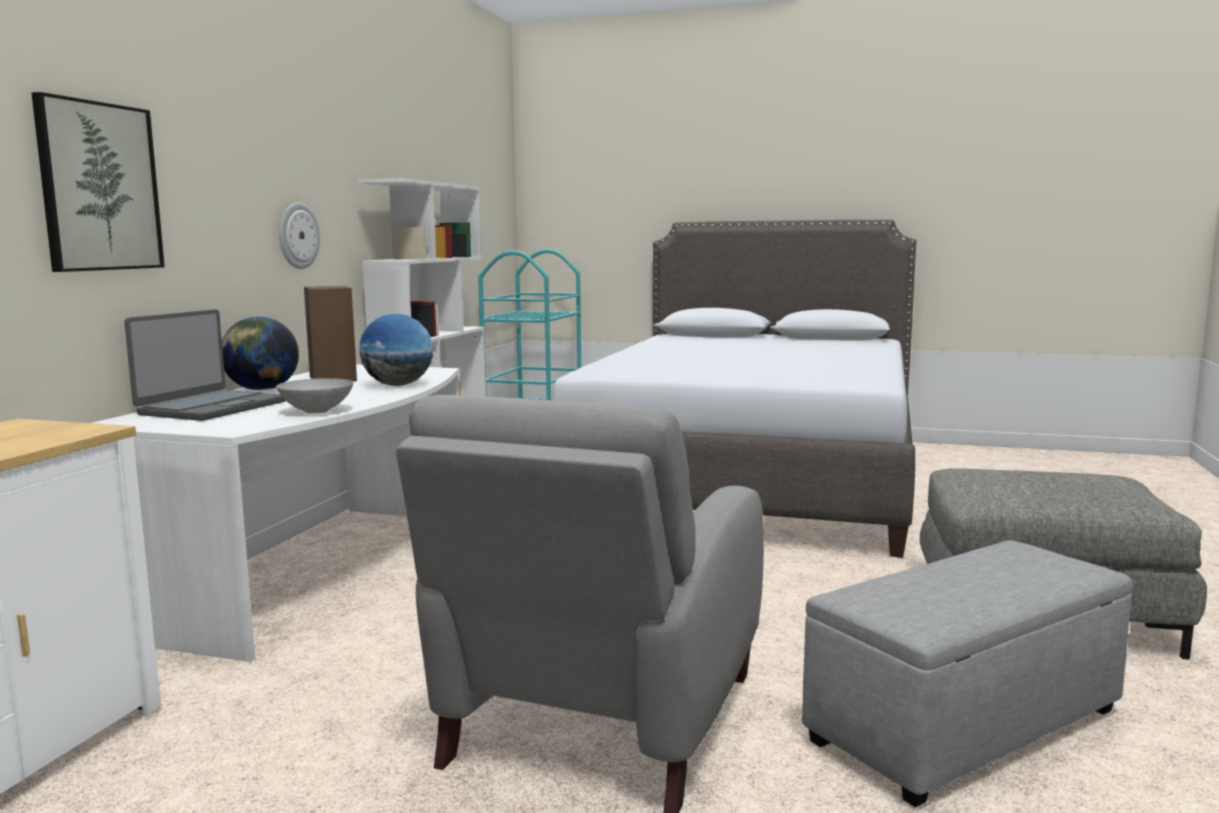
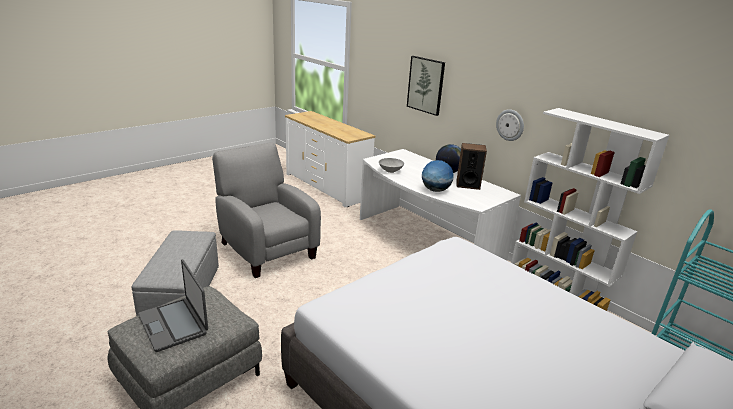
camera: 120 degrees right, 15 degrees up
(212, 408) = (415, 162): laptop -> laptop (174, 324)

